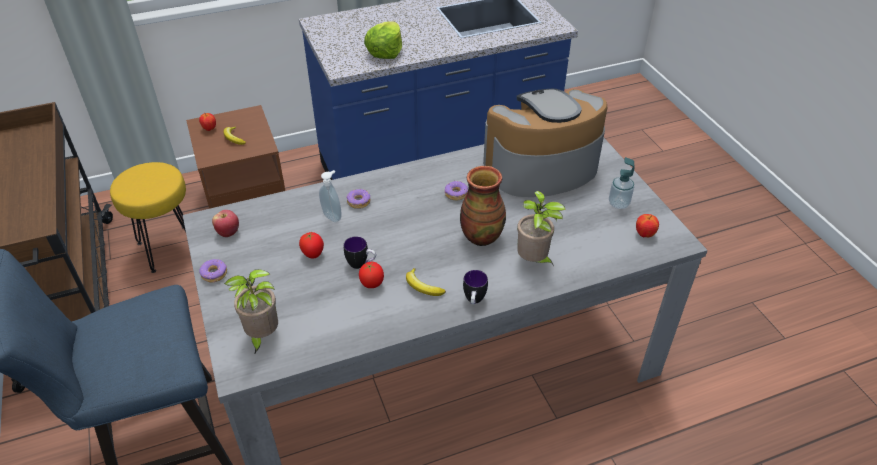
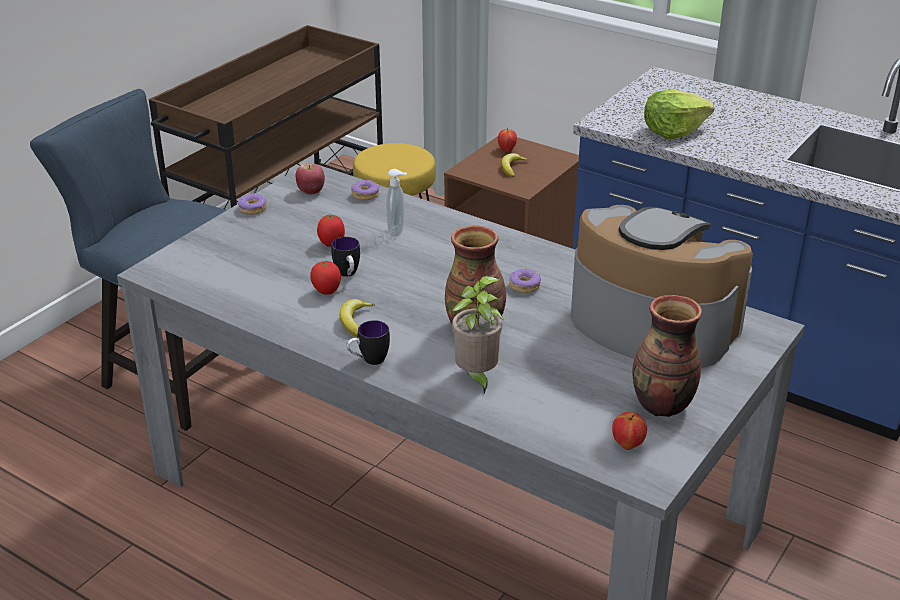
camera: 55 degrees right, 10 degrees down
(262, 336) = (202, 264): potted plant -> none
(358, 202) = (436, 236): donut -> donut (365, 195)
(618, 204) = (661, 405): soap dispenser -> vase

